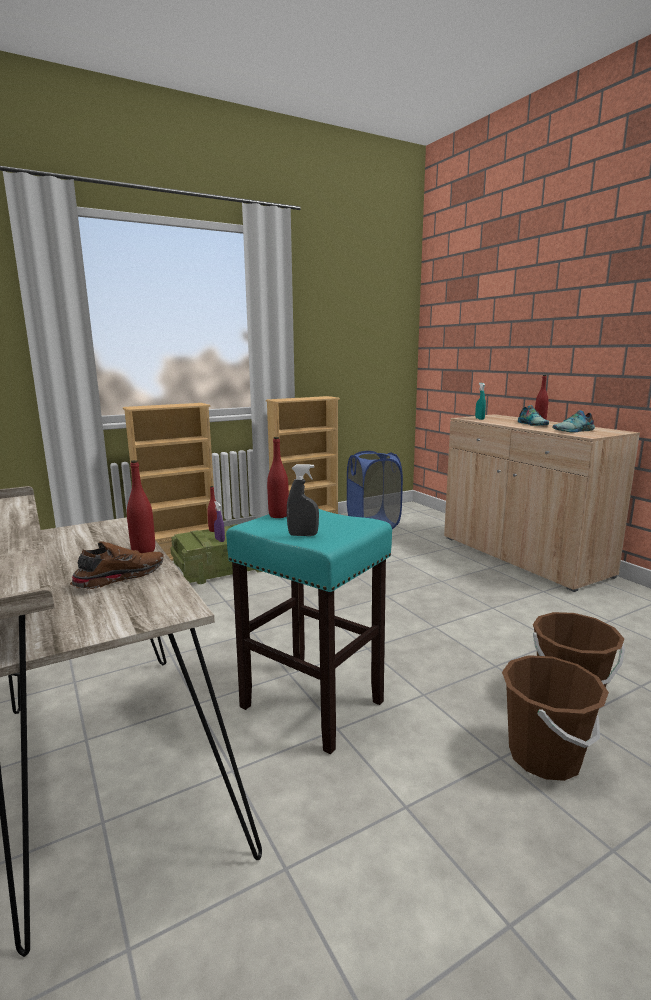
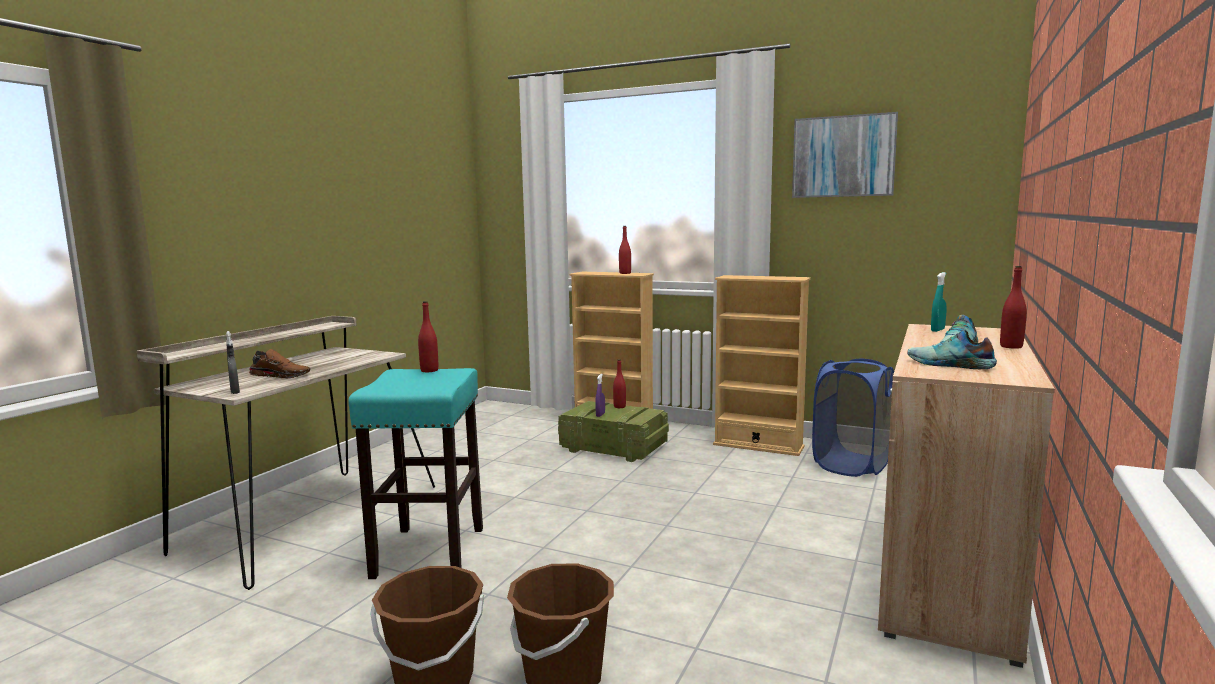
camera: 55 degrees right, 5 degrees down
(143, 551) = (331, 369): red bottle -> red bottle (625, 273)
(303, 535) = (383, 383): grey spray bottle -> grey spray bottle (235, 392)
(330, 304) = (843, 156): none -> picture

